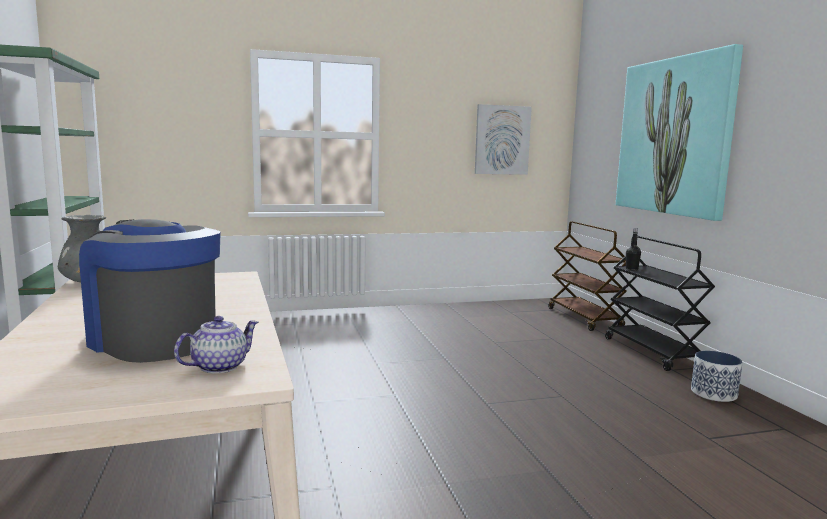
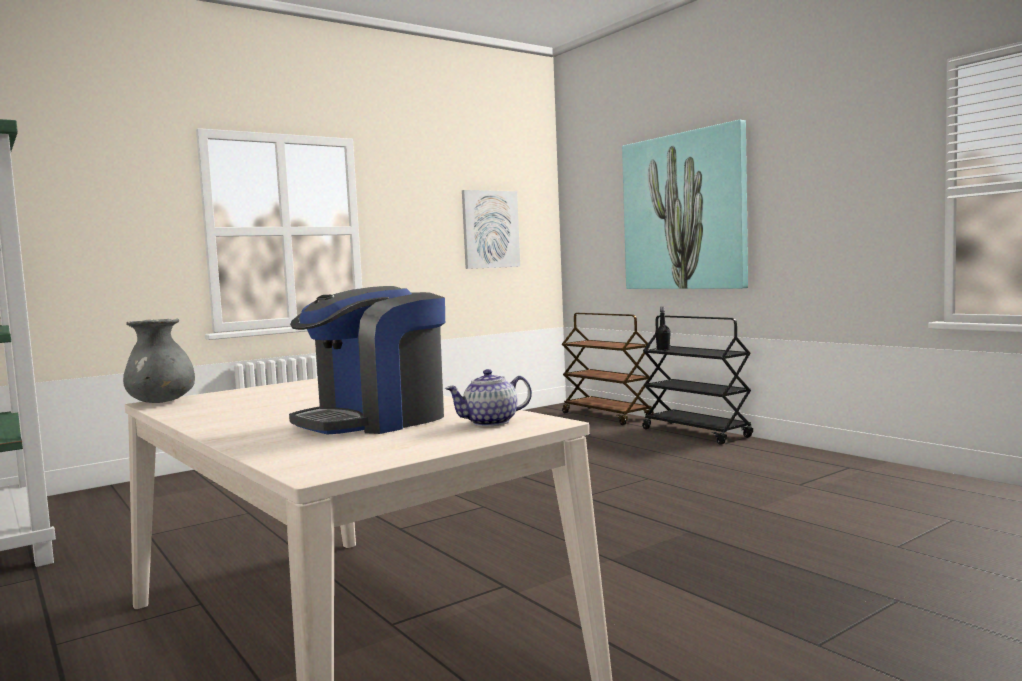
camera: 20 degrees left, 5 degrees down
(153, 340) = (376, 420): coffee machine -> coffee machine turned 60 degrees counterclockwise
(219, 366) = (490, 422): teapot -> teapot turned 135 degrees counterclockwise
(714, 393) = (775, 454): planter -> none

